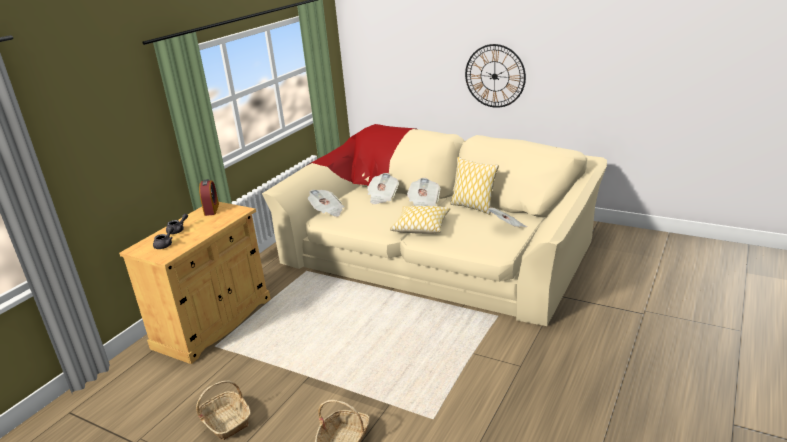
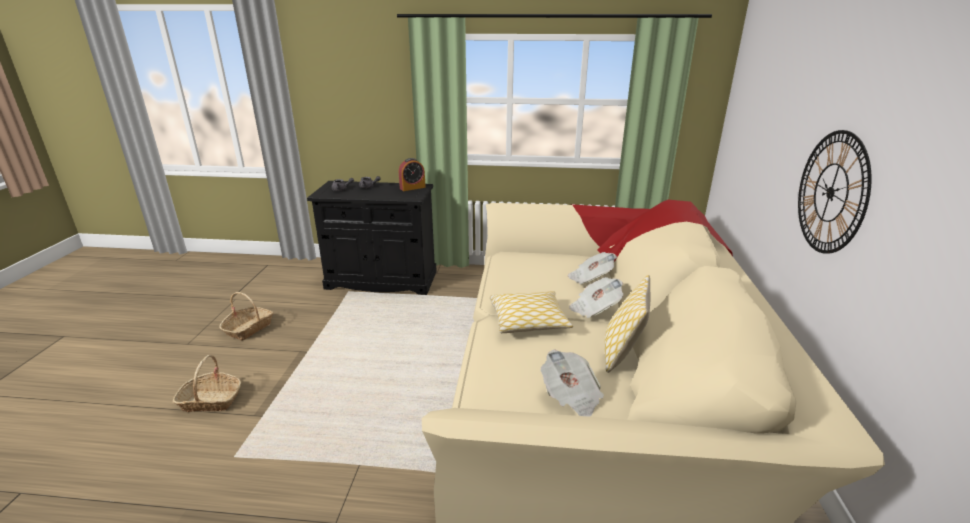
camera: 65 degrees right, 0 degrees up
(213, 323) = (381, 280): beige cabinet -> black cabinet
(327, 211) = (527, 255): newspaper -> none

